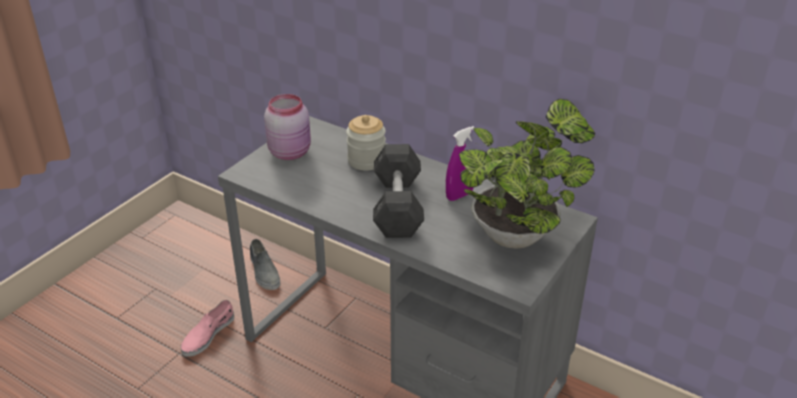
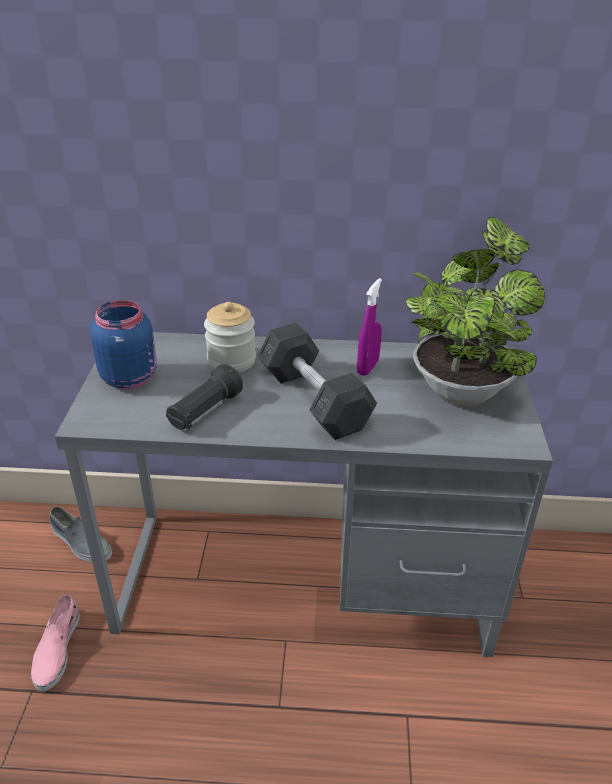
camera: 30 degrees left, 0 degrees up
(291, 152) = (130, 377): pink jar -> blue jar
(318, 190) = (204, 412): none -> black flashlight

